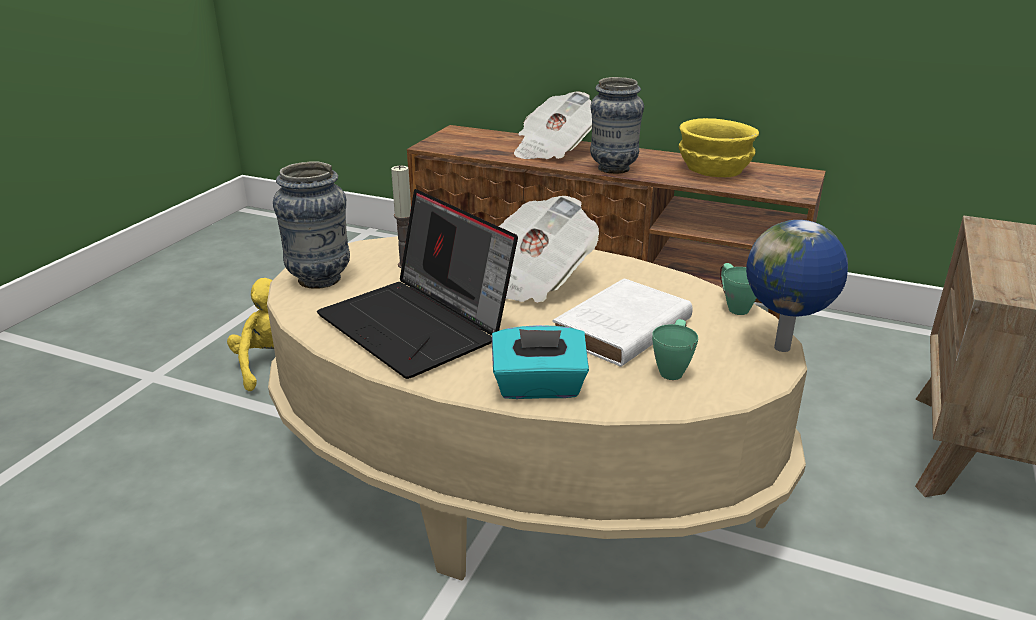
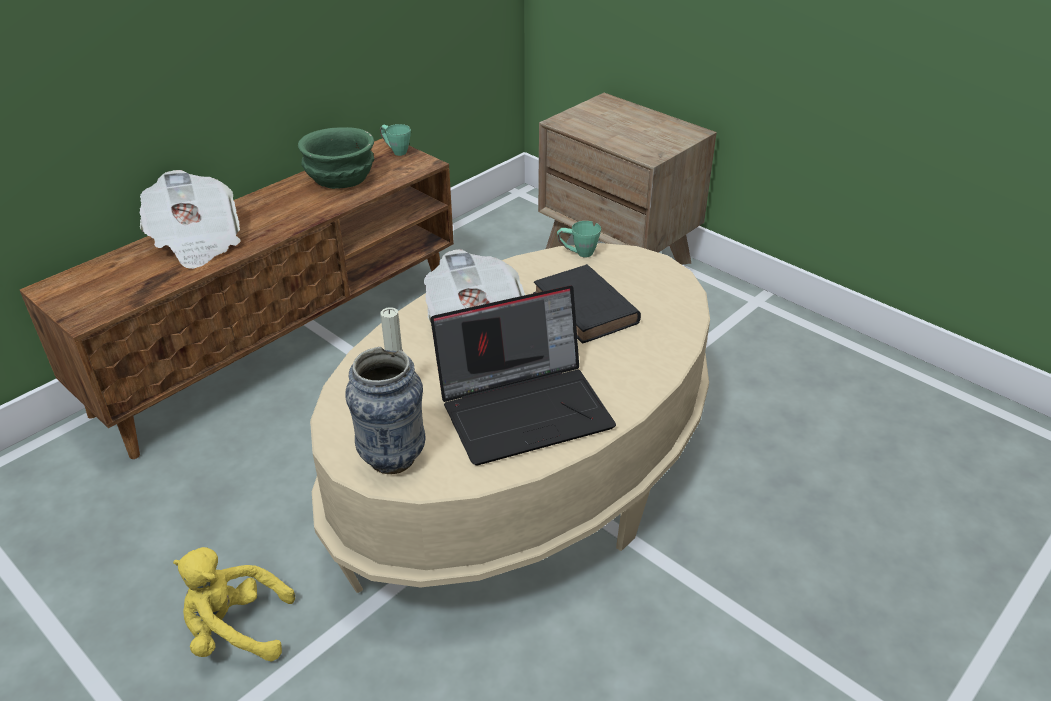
camera: 70 degrees left, 10 degrees up
(539, 387) = (649, 366): turquoise tissue box -> none
(613, 169) = (286, 224): vase -> none
(620, 330) = (587, 310): white book -> black book
(672, 368) = (648, 304): green mug -> green mug (395, 151)
(713, 170) = (339, 179): yellow bowl -> green bowl
(783, 349) = (644, 254): globe -> none

